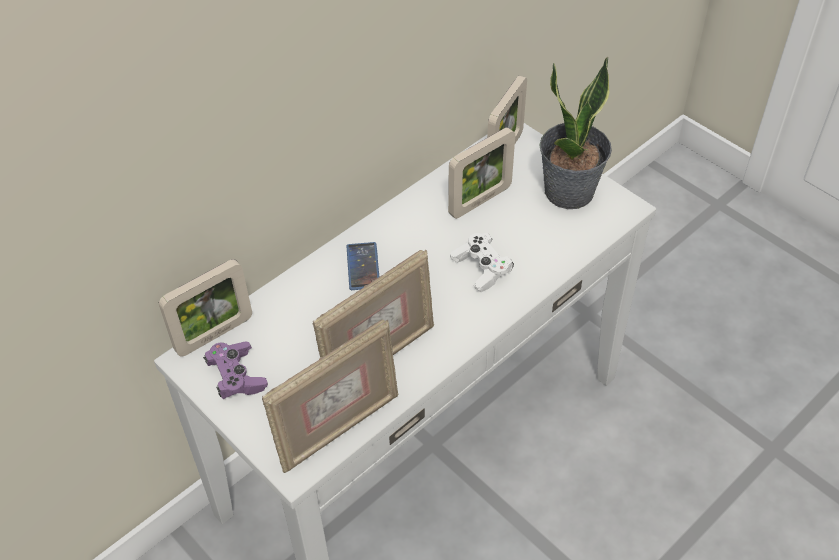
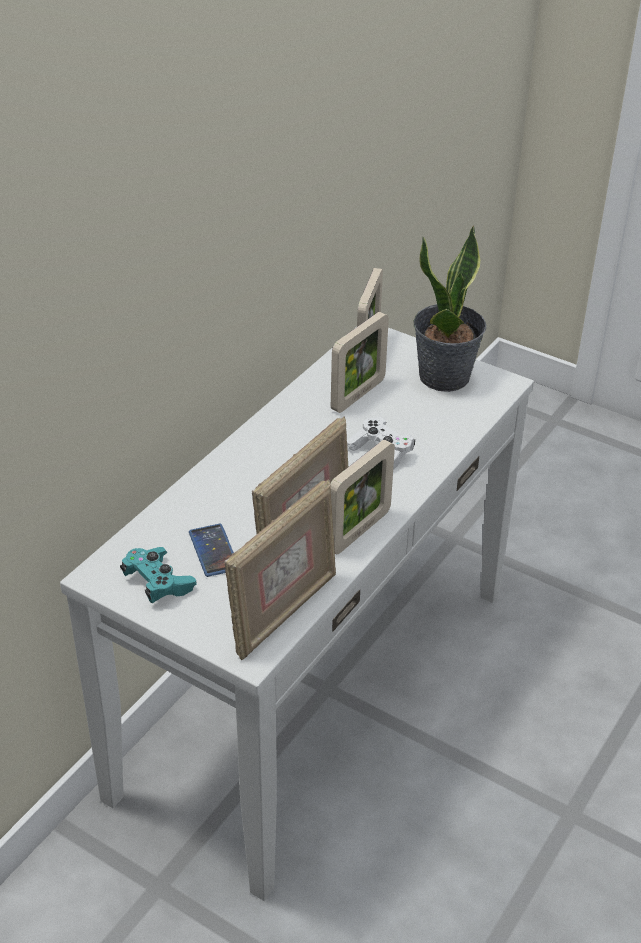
camera: 15 degrees left, 10 degrees down
(214, 335) = (120, 549): picture frame -> picture frame (359, 531)
(237, 377) = (158, 583): purple game controller -> turquoise game controller
(363, 266) = (258, 467): phone -> phone (213, 551)

